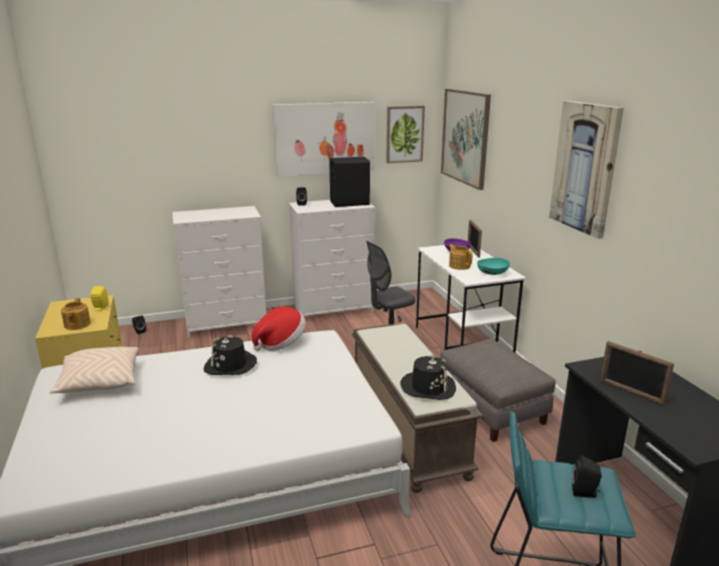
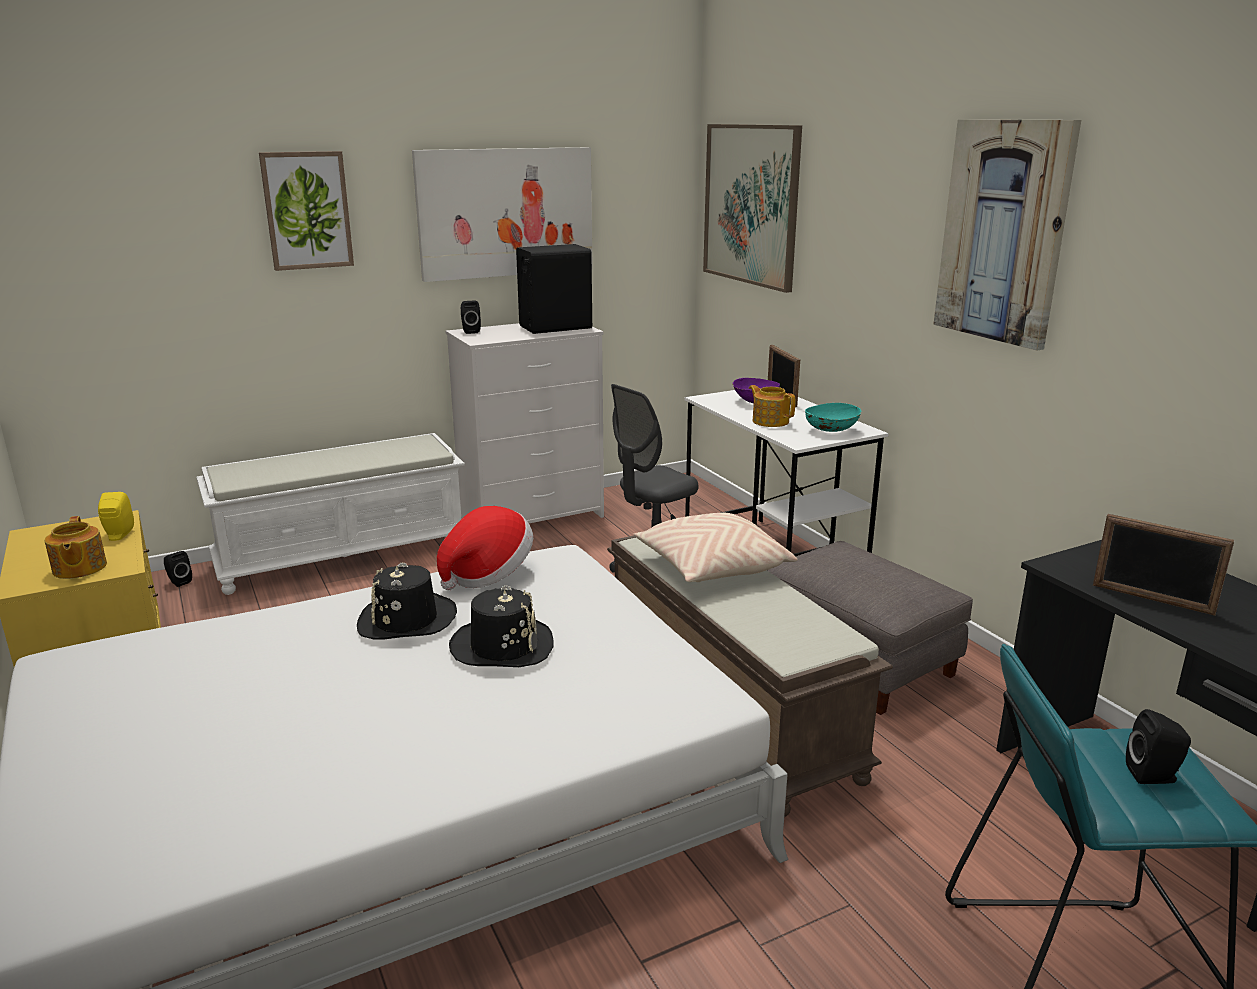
camera: 10 degrees left, 0 degrees up
(100, 382) = (153, 673): beige pillow -> beige pillow (711, 568)
(226, 322) = (344, 554): white dresser -> white bench
(404, 134) = (640, 205): picture -> picture (307, 210)
(428, 387) = (784, 626): black hat -> black hat (502, 646)

